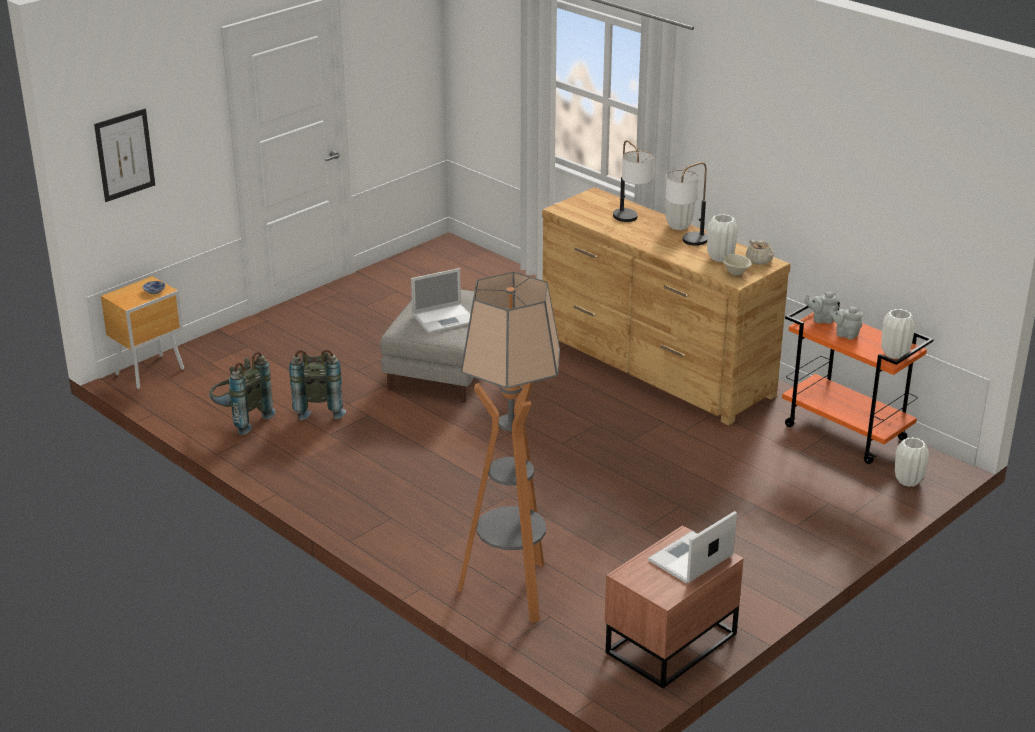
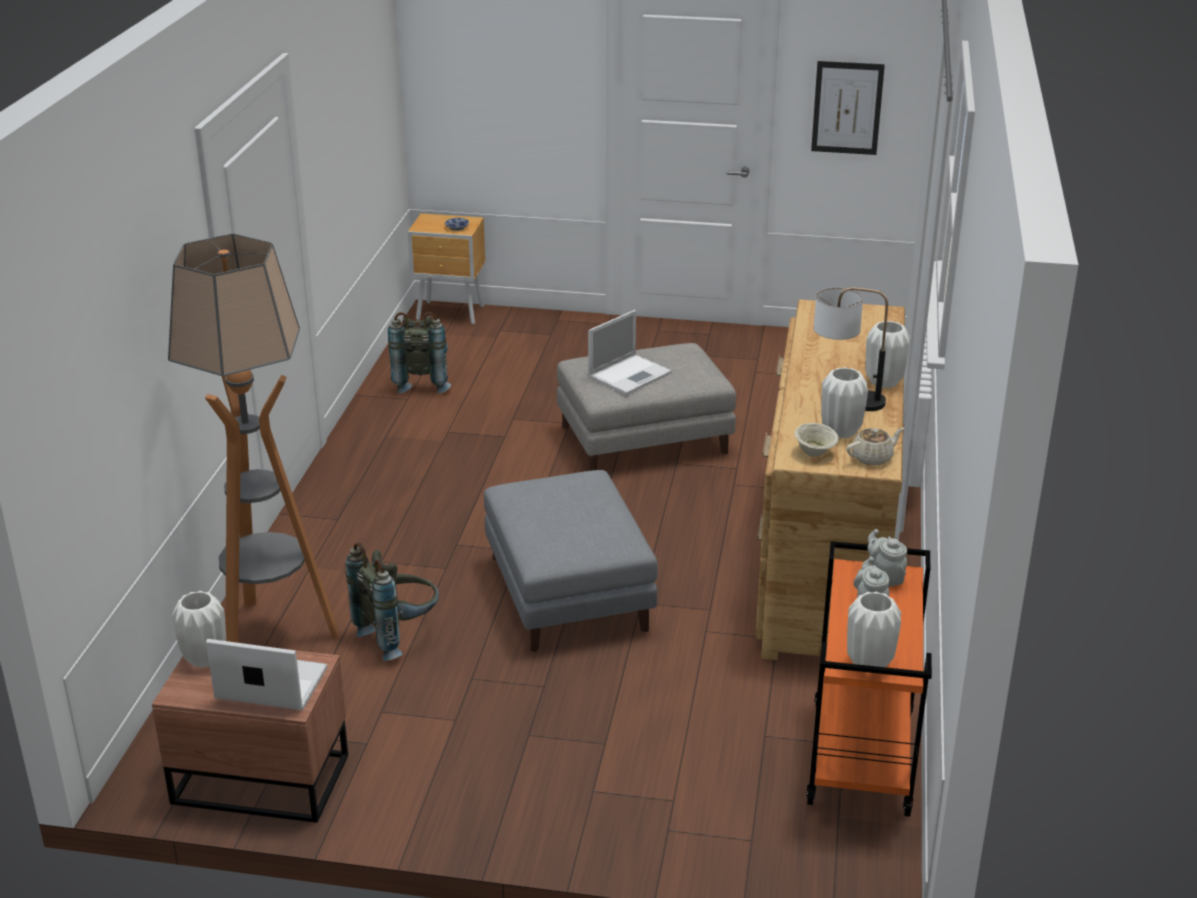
camera: 55 degrees right, 0 degrees up
(124, 155) = (466, 74): picture -> picture (847, 108)
(319, 408) = (487, 408): grey backpack -> grey backpack (398, 635)
(445, 318) = (630, 374): laptop -> laptop turned 75 degrees counterclockwise
(590, 462) = (567, 593): none -> grey ottoman
(631, 221) = (849, 352): table lamp -> none
(759, 261) = (873, 458): beige teapot -> beige teapot turned 150 degrees counterclockwise
(908, 481) = (806, 855): white vase -> white vase (204, 659)

